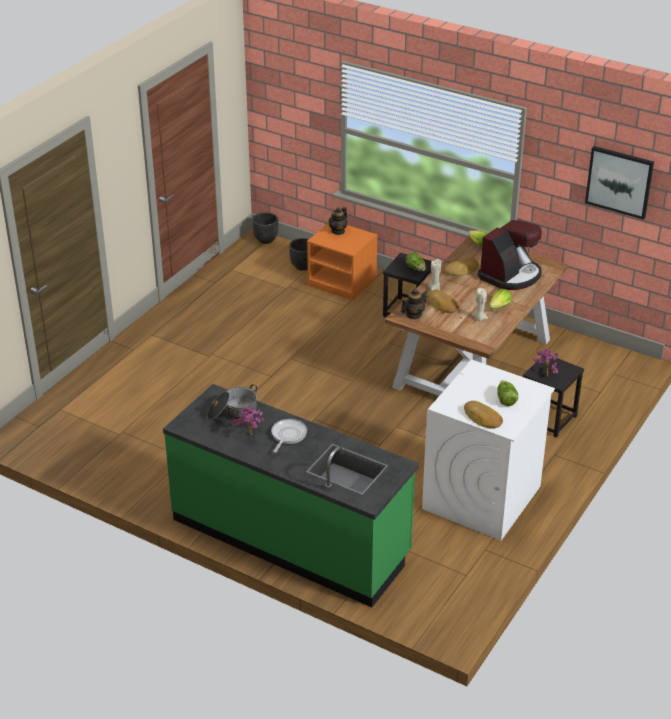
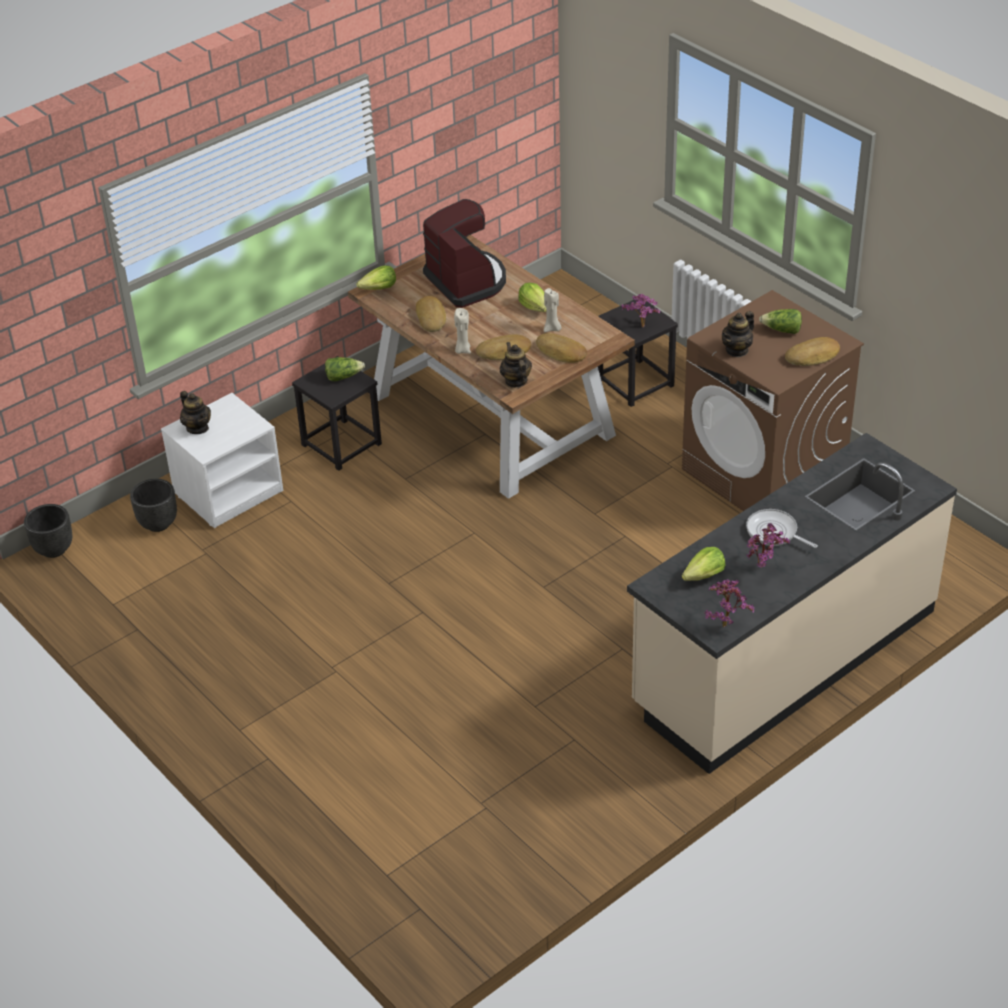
camera: 70 degrees left, 5 degrees up
(190, 428) = (725, 623): none -> potted plant
(233, 412) = (704, 576): cooking pot -> lettuce
(291, 537) = (784, 658): green counter -> beige counter
(343, 282) = (228, 491): orange nightstand -> white nightstand
(455, 326) = (560, 352): none -> bread
(469, 382) = (737, 350): none -> teapot
(481, 498) = (764, 474): white washing machine -> brown washing machine
(619, 181) = (487, 89): picture -> none

